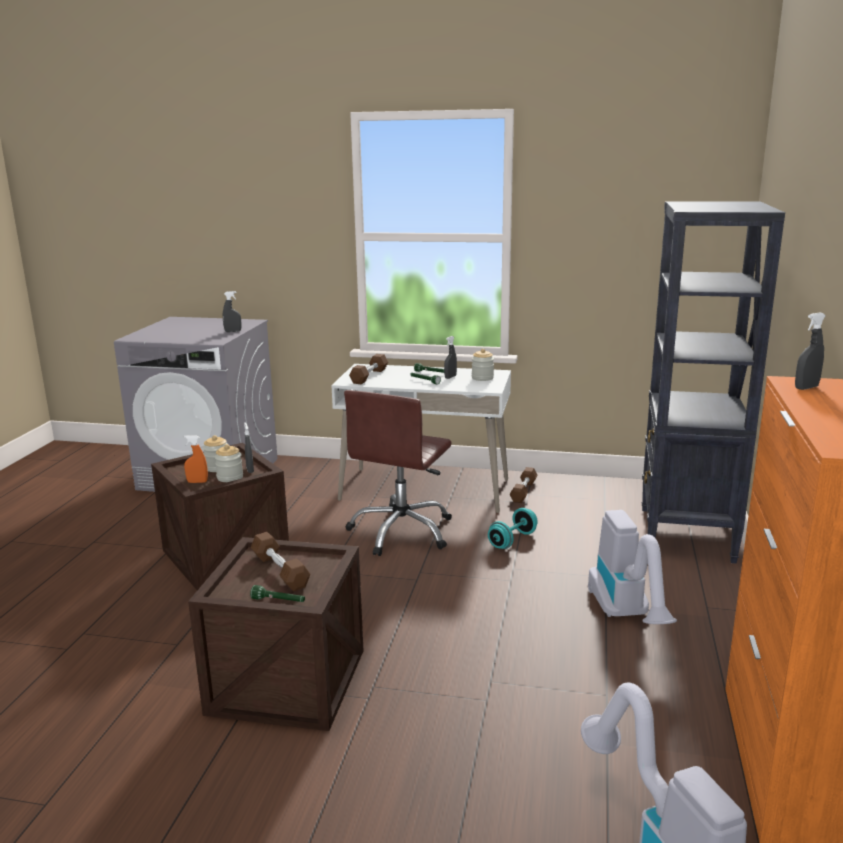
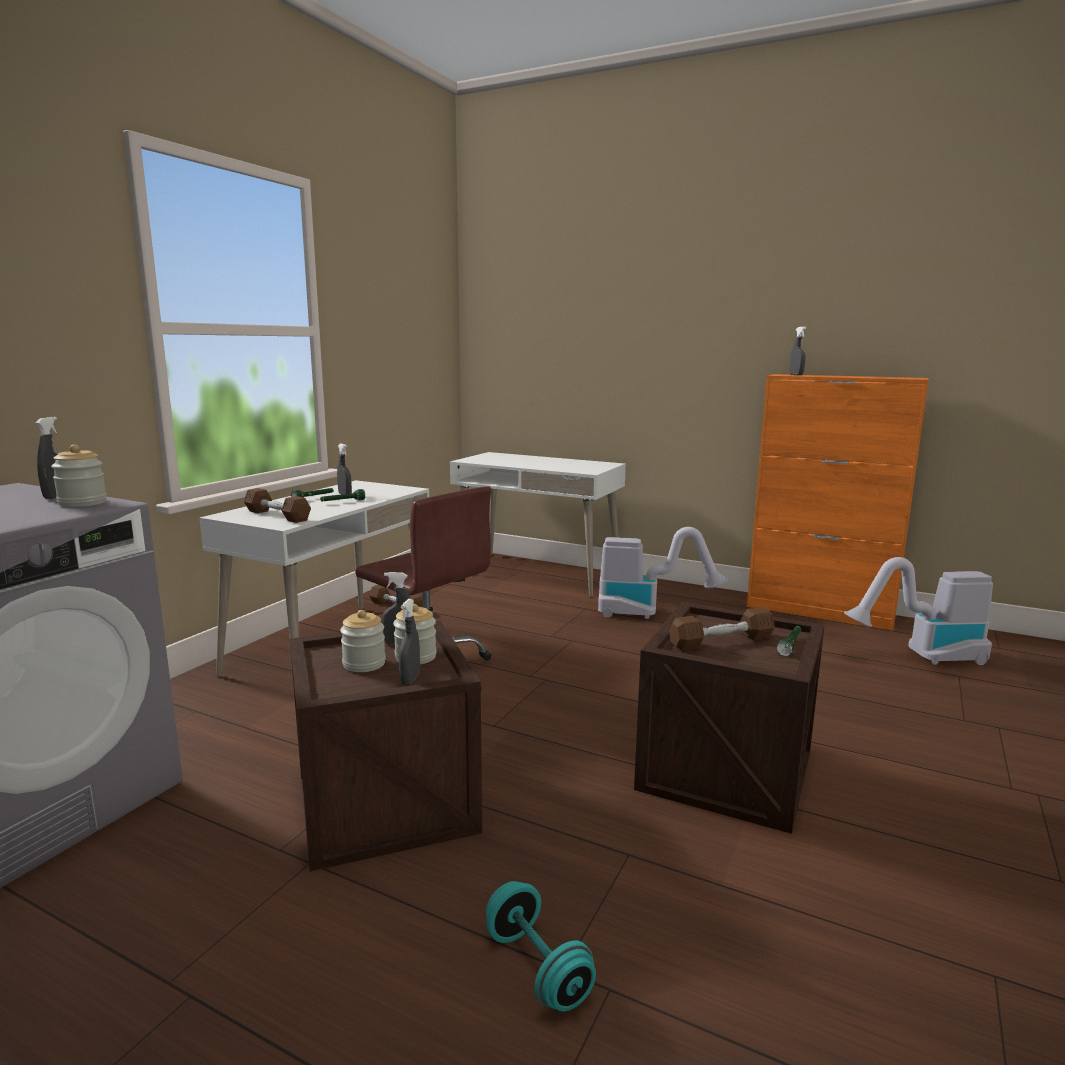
camera: 75 degrees left, 5 degrees down
(197, 482) = (410, 679): orange spray bottle -> grey spray bottle
(482, 378) = (368, 488): jar -> jar (82, 503)
(512, 540) = (496, 627): turquoise dumbbell -> turquoise dumbbell (537, 968)
(685, 535) = (536, 574): black bookcase -> white desk

